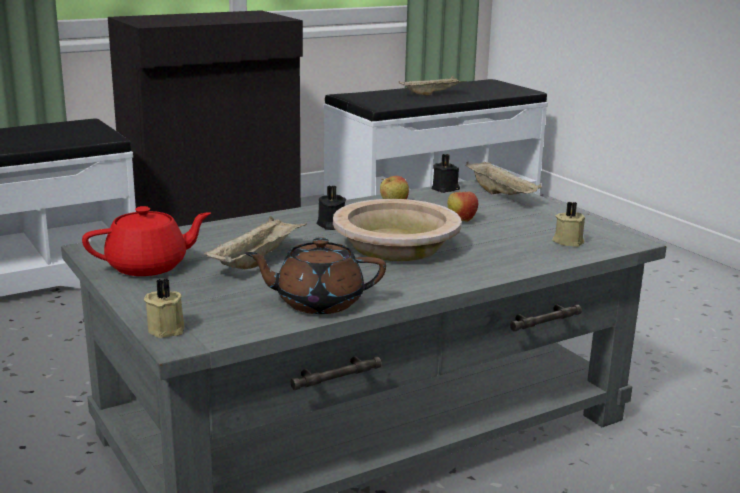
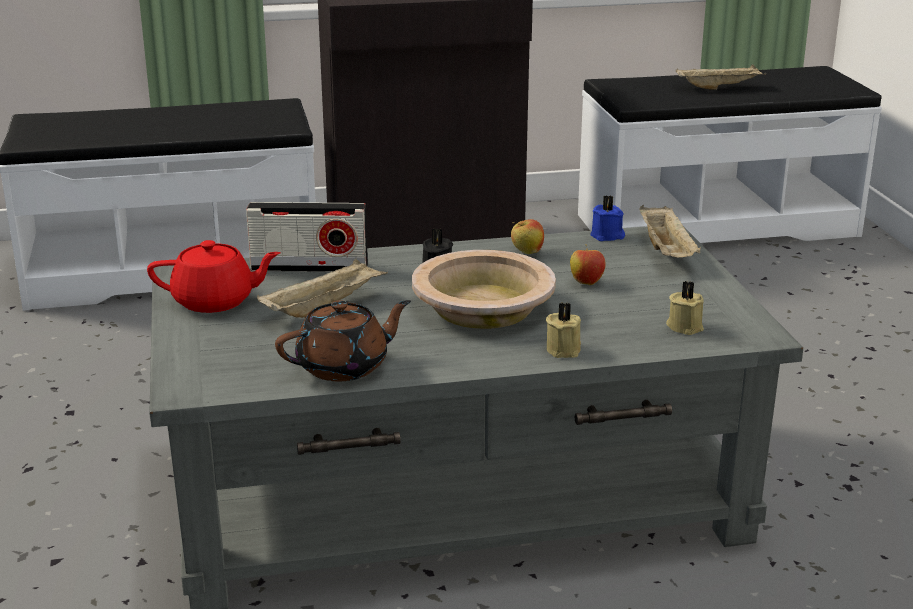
camera: 20 degrees right, 5 degrees up
(167, 329) = (182, 375): beige candle -> beige candle (564, 349)
(215, 233) = (309, 267): none -> radio
(317, 302) = (344, 366): brown teapot -> brown teapot turned 135 degrees clockwise
(445, 189) = (608, 236): black candle -> blue candle

